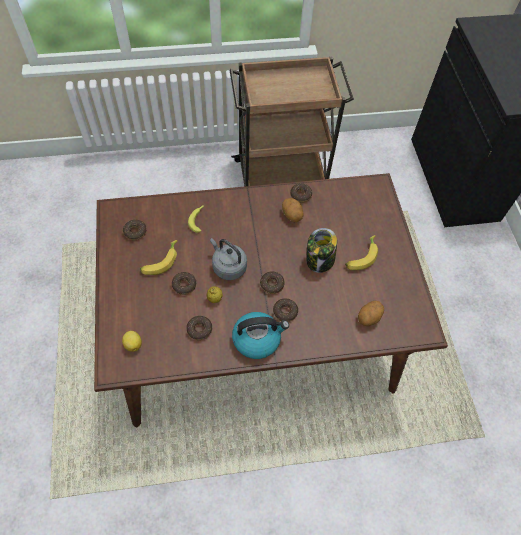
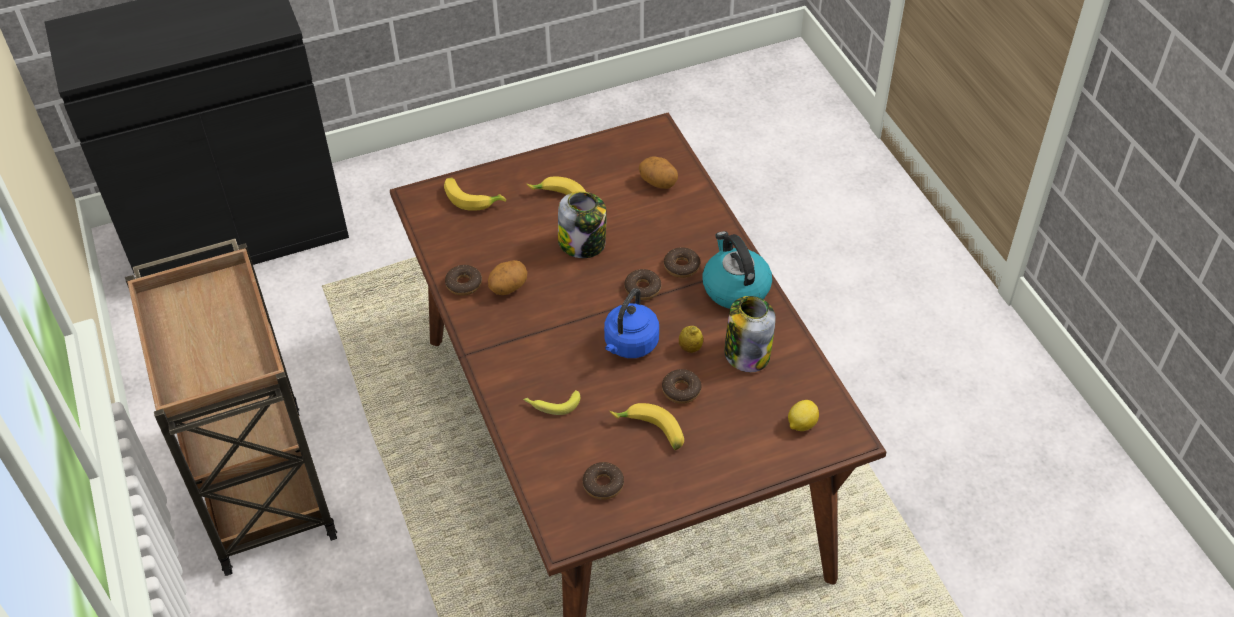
camera: 100 degrees left, 10 degrees down
(199, 329) = (746, 353): donut -> jar
(228, 267) = (630, 345): grey kettle -> blue kettle
(373, 210) = (473, 198): none -> banana

